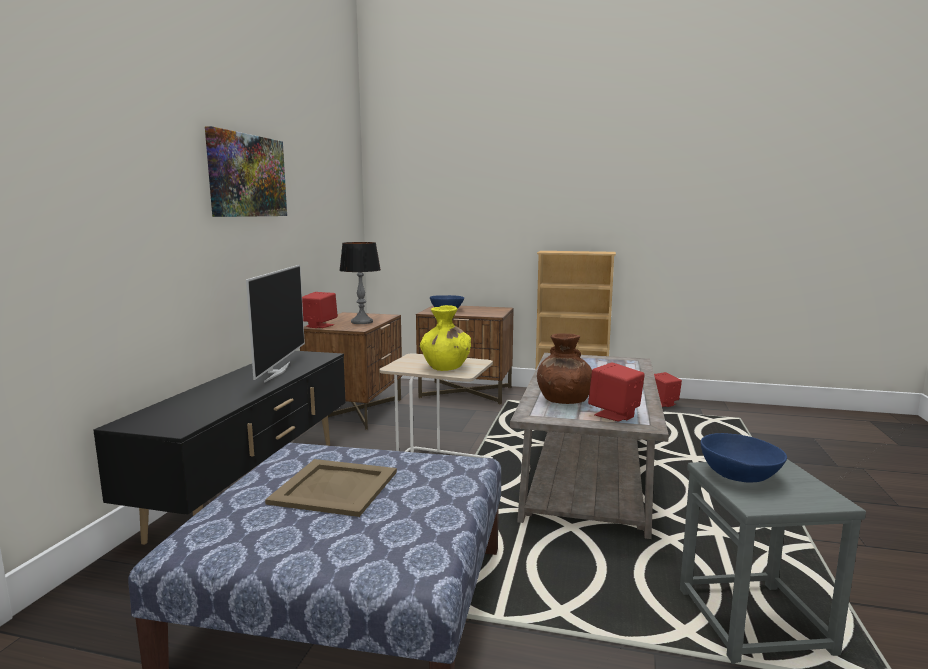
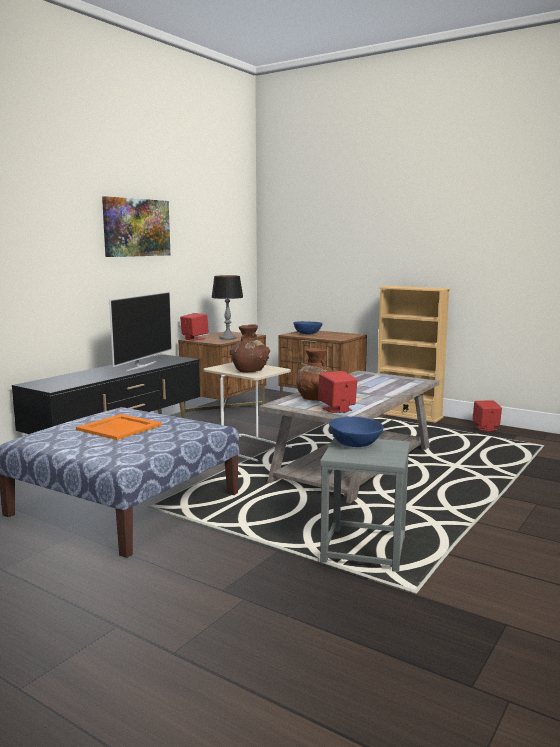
camera: 20 degrees right, 0 degrees up
(335, 488) = (119, 427): beige tray -> orange tray
(445, 367) = (249, 370): yellow vase -> brown vase

